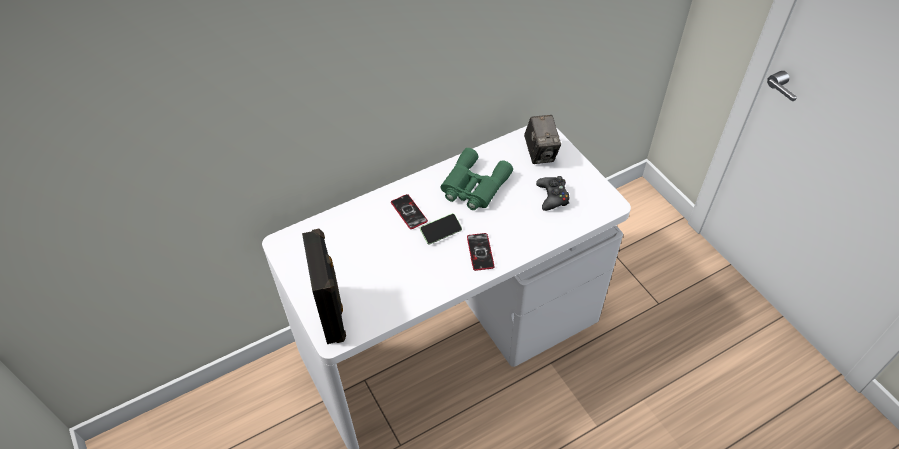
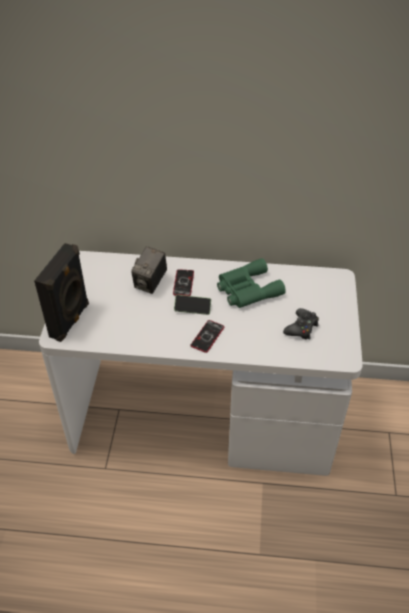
camera: 35 degrees right, 5 degrees down
(540, 153) = (323, 292): camera -> camera (150, 283)

